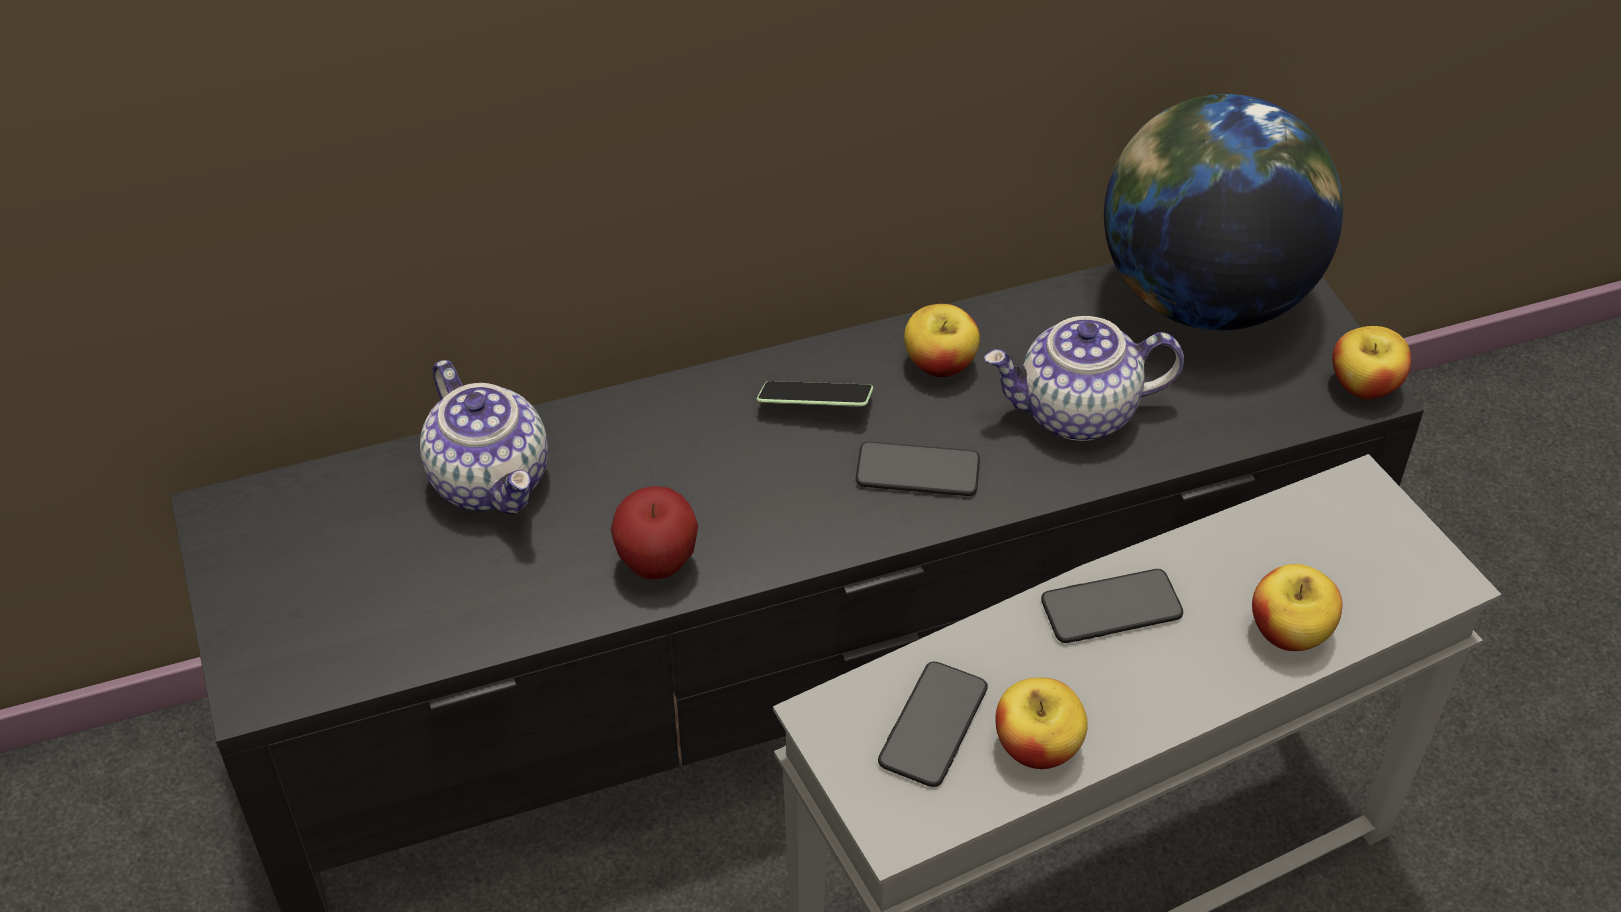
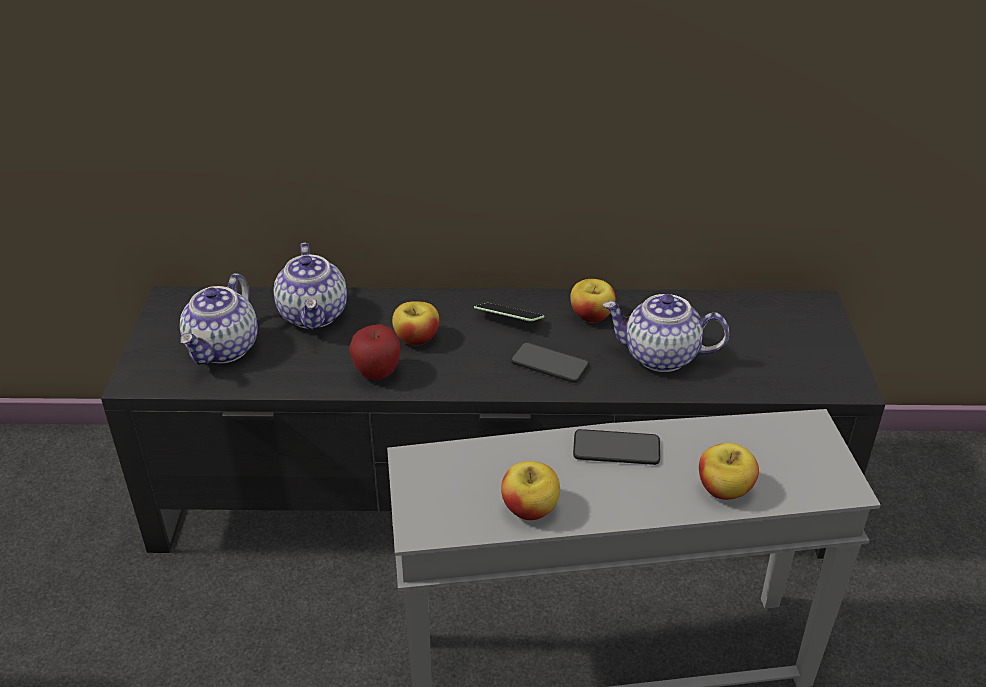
camera: 20 degrees right, 10 degrees down
(375, 588) = (224, 349): none -> teapot
(933, 725) = (473, 481): phone -> none
(1203, 296) = (769, 317): globe -> none
(1364, 385) = (851, 383): apple -> apple (416, 338)

